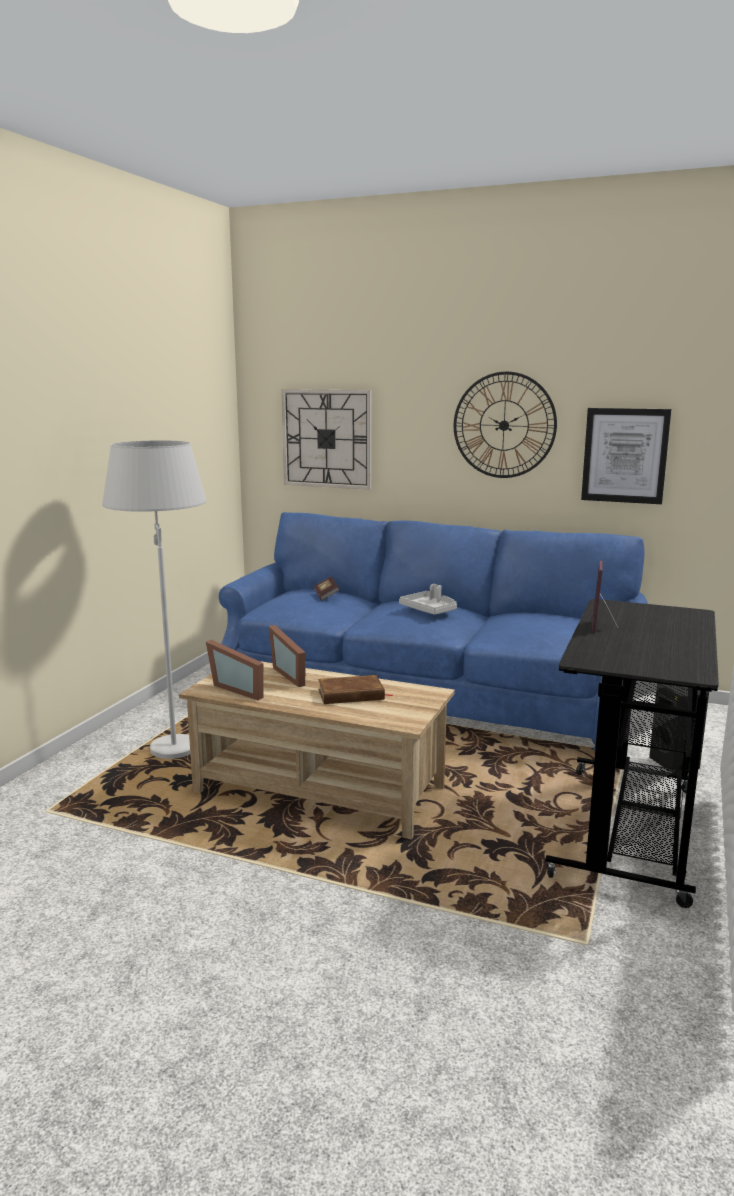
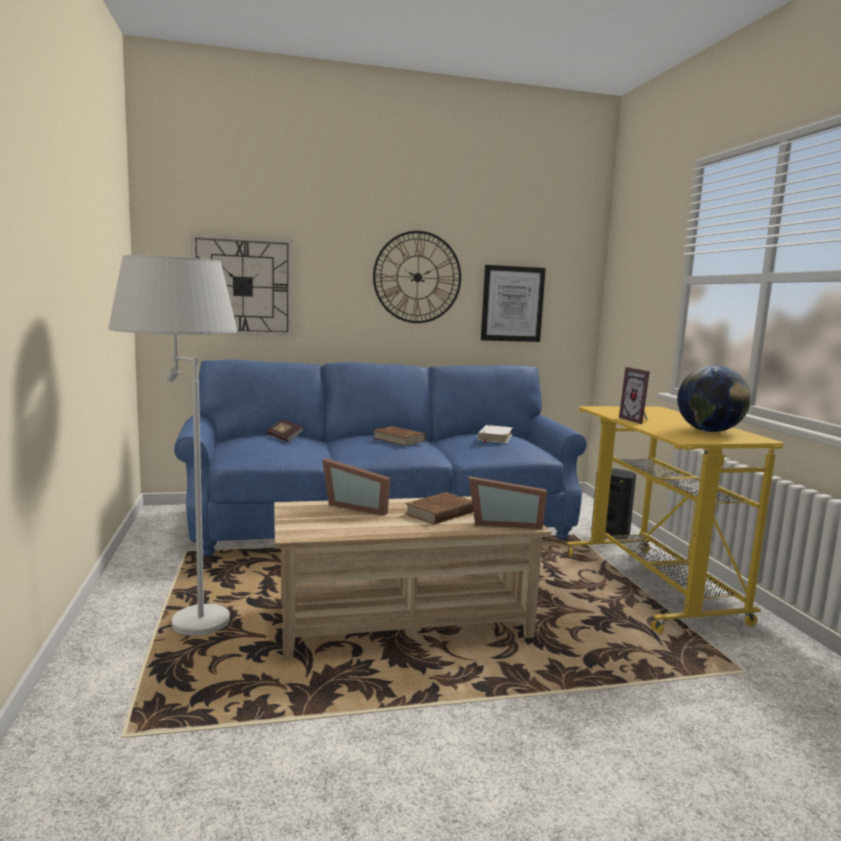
camera: 35 degrees left, 5 degrees down
(240, 688) = (331, 526): picture frame -> picture frame (504, 523)
(429, 610) = (398, 439): grey tray -> brown book
(542, 621) = (494, 437): none -> white book
(626, 832) = (651, 587): black desk -> yellow desk
(655, 654) = (708, 431): none -> globe

